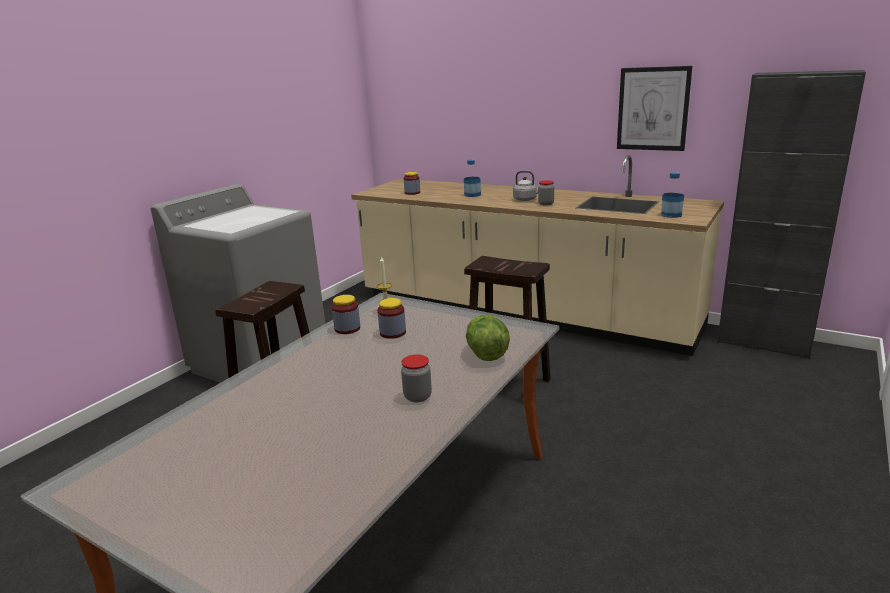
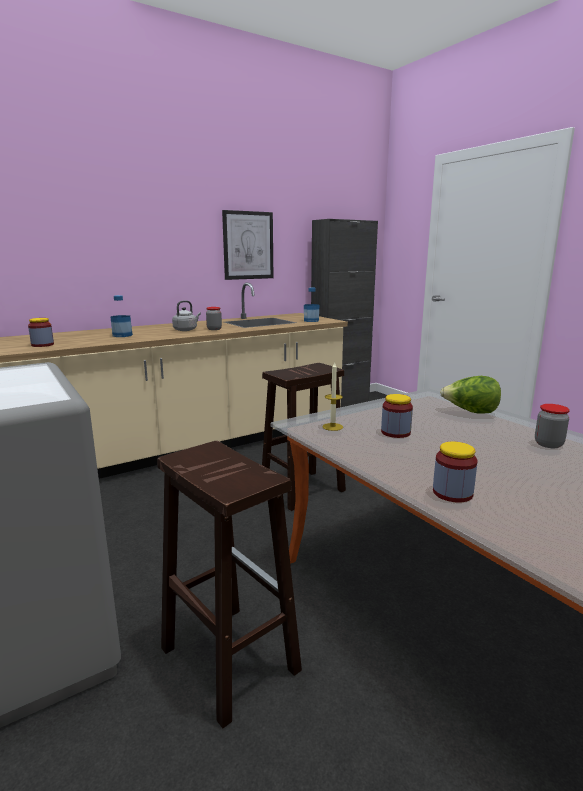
camera: 65 degrees left, 5 degrees down
(347, 328) = (363, 448): jar -> jar (452, 493)

